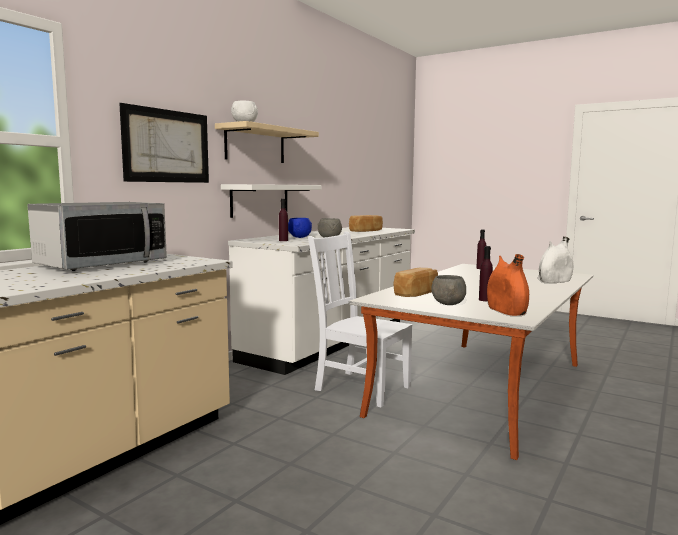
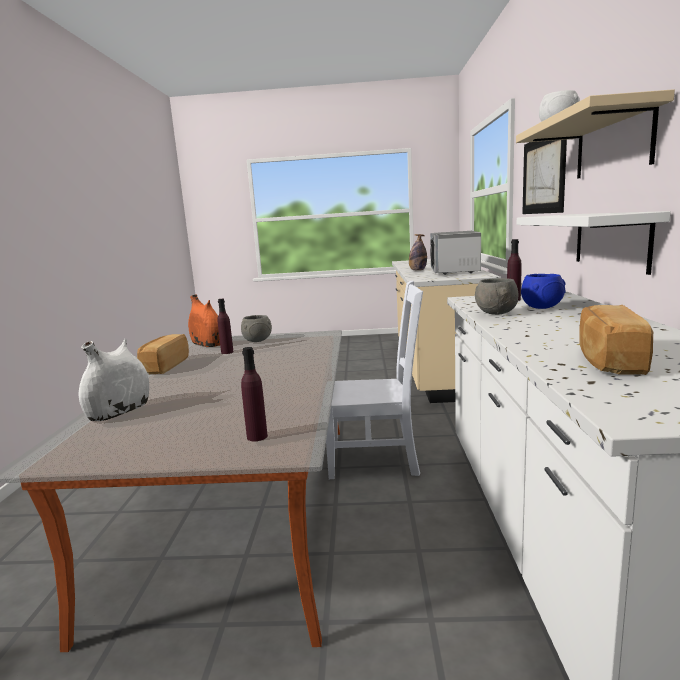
camera: 150 degrees right, 5 degrees up
(92, 275) = (417, 270): none -> bottle
(417, 293) = (296, 346): bread -> bread (164, 366)

